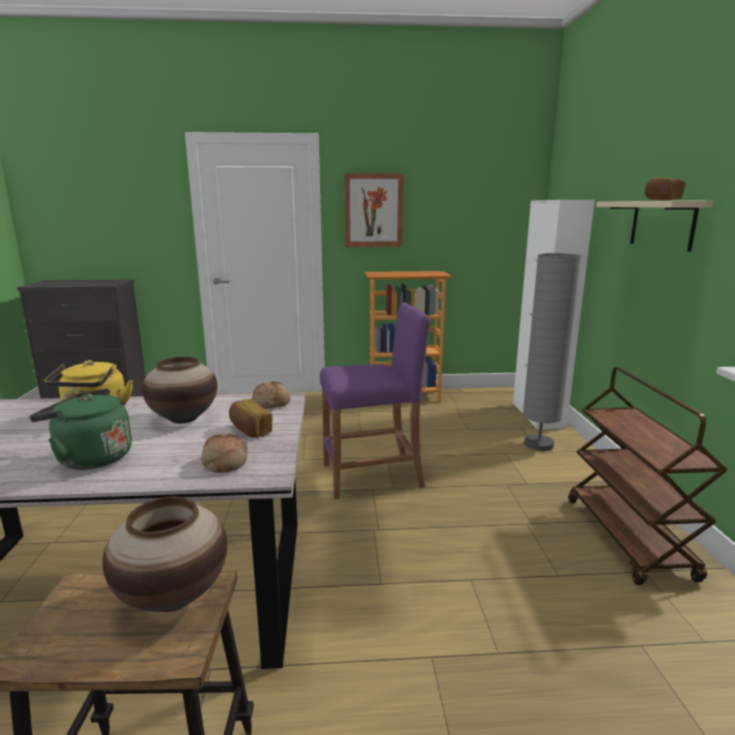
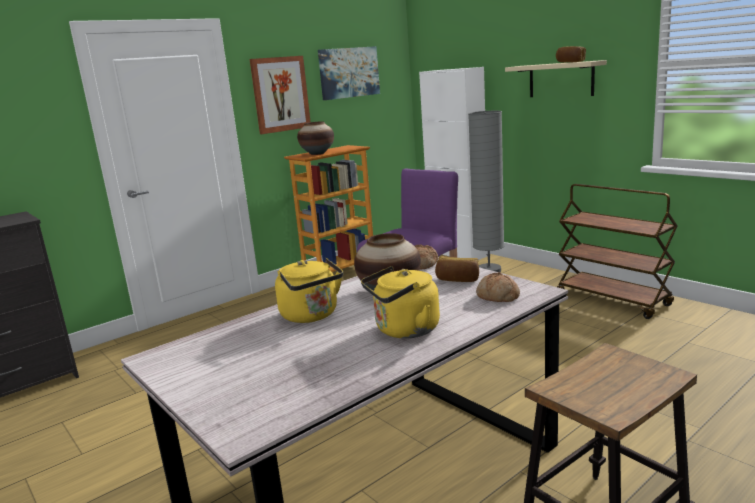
camera: 35 degrees left, 0 degrees up
(90, 458) = (404, 330): green kettle -> yellow kettle
(173, 596) = (607, 364): vase -> vase (317, 154)
(460, 195) = (349, 72): none -> picture

